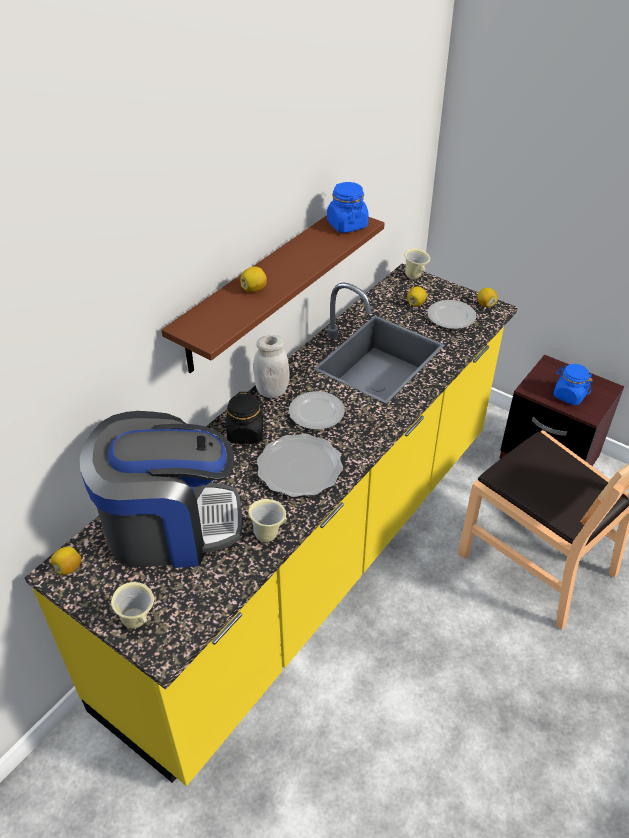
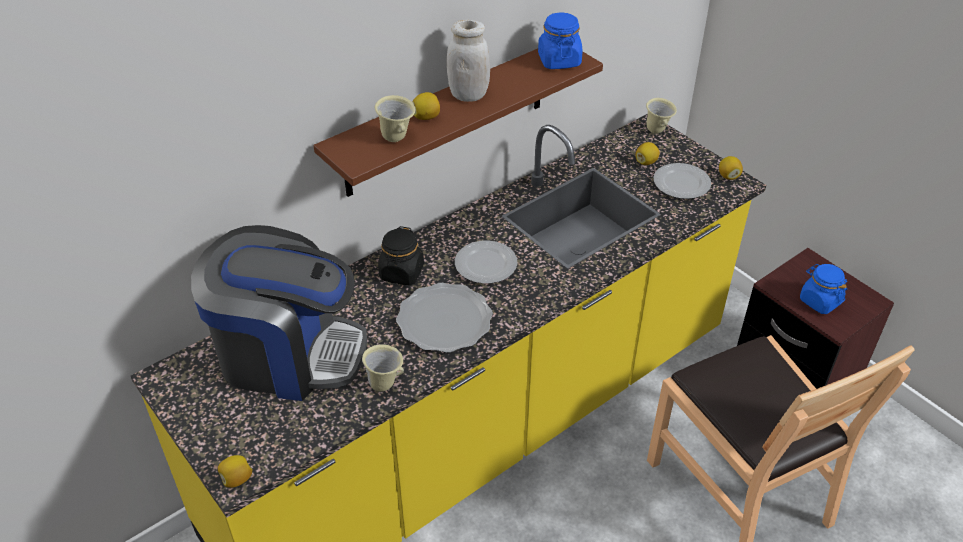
camera: 15 degrees right, 0 degrees up
(68, 568) = (174, 375): lemon -> lemon (237, 479)
(138, 621) = (222, 443): beige mug -> beige mug (397, 139)
(272, 391) = (447, 232): white jar -> white jar (468, 95)

